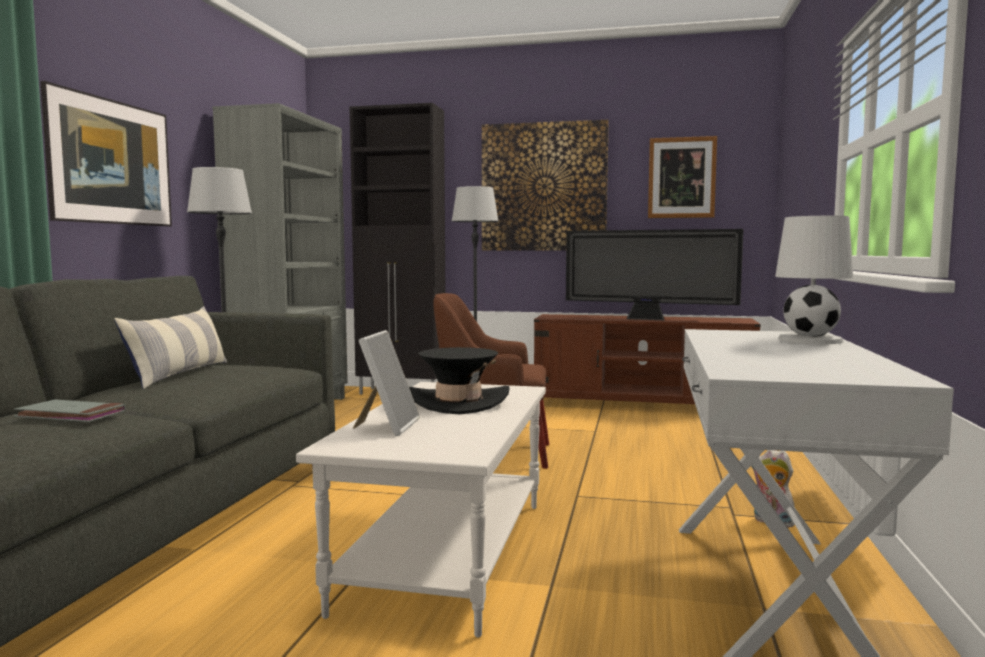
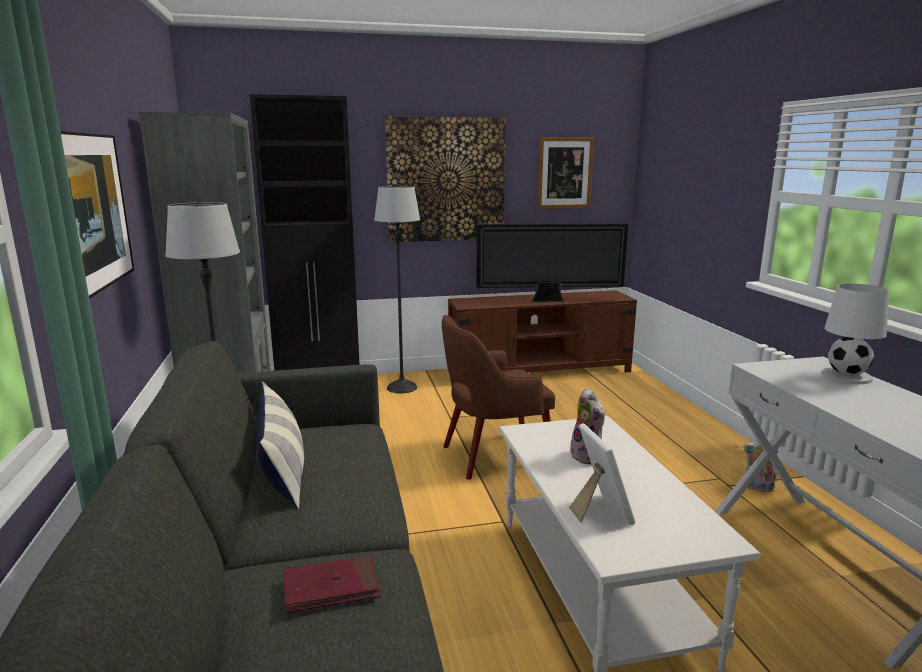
camera: 25 degrees left, 10 degrees up
(71, 416) = (331, 588): grey book -> red book
(458, 402) = (588, 457): black hat -> plush toy

